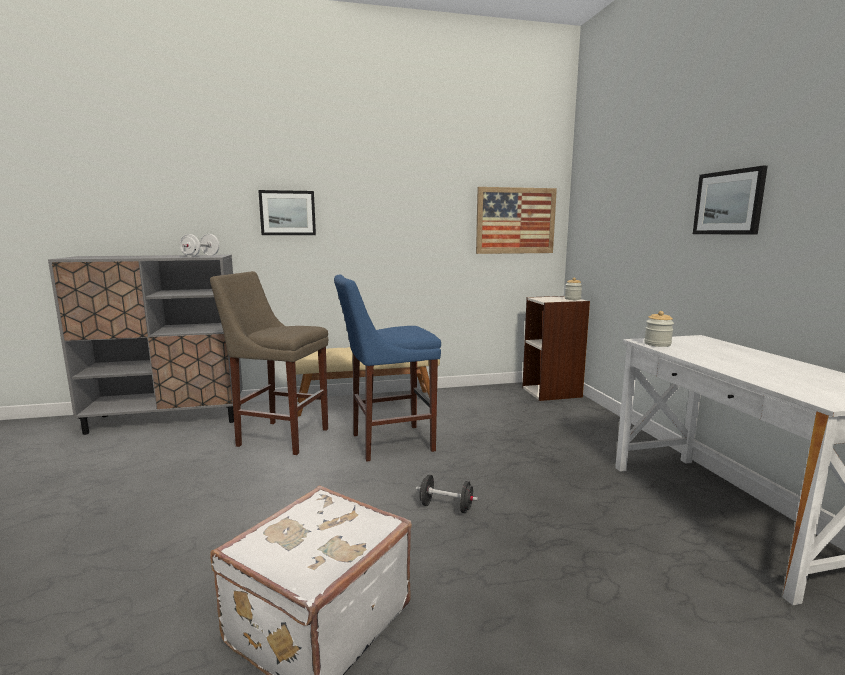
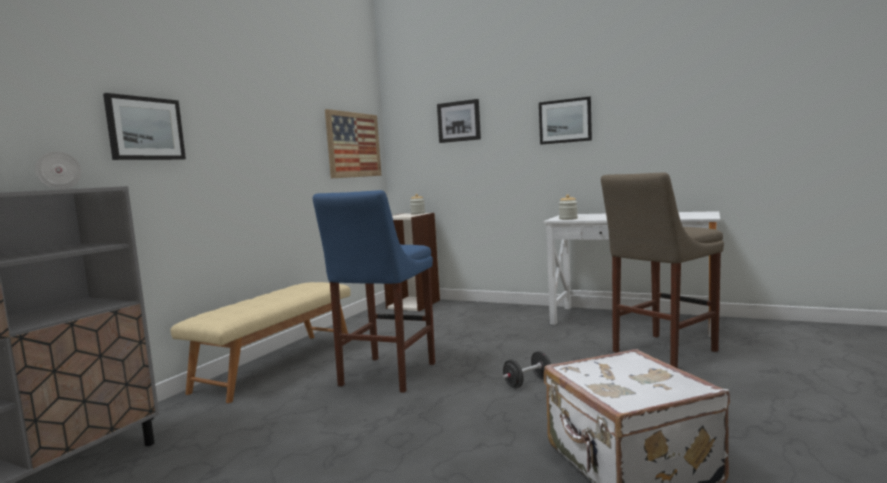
camera: 50 degrees left, 5 degrees down
(279, 436) = (263, 422): beige stool -> beige stool (660, 352)
(624, 197) = (459, 121): none -> picture

